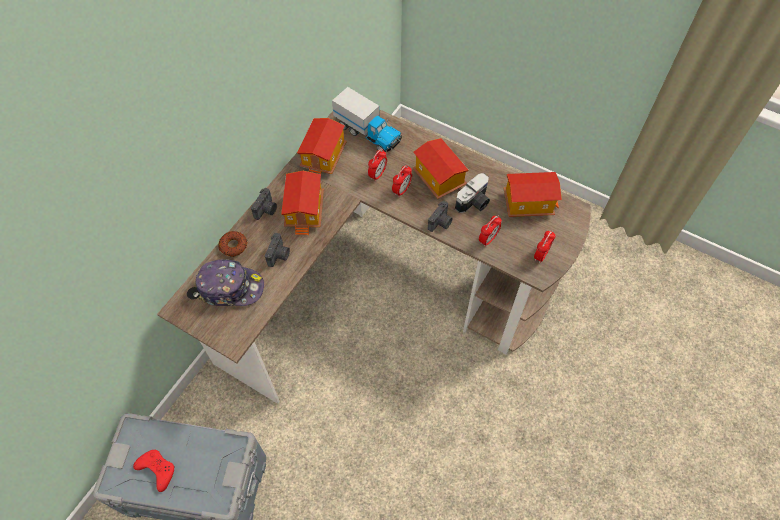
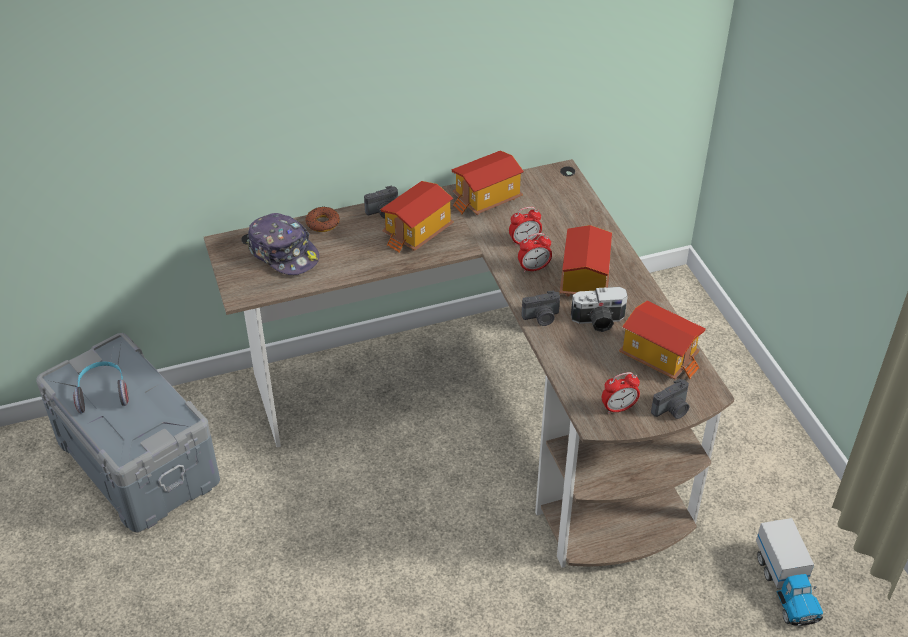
camera: 40 degrees right, 15 degrees down
(157, 469) = (103, 393): red game controller -> headphones
(279, 255) = (354, 254): camera -> camera (672, 410)
(368, 133) = (555, 202): toy truck -> toy truck (786, 587)
(488, 239) = (575, 360): alarm clock -> none

